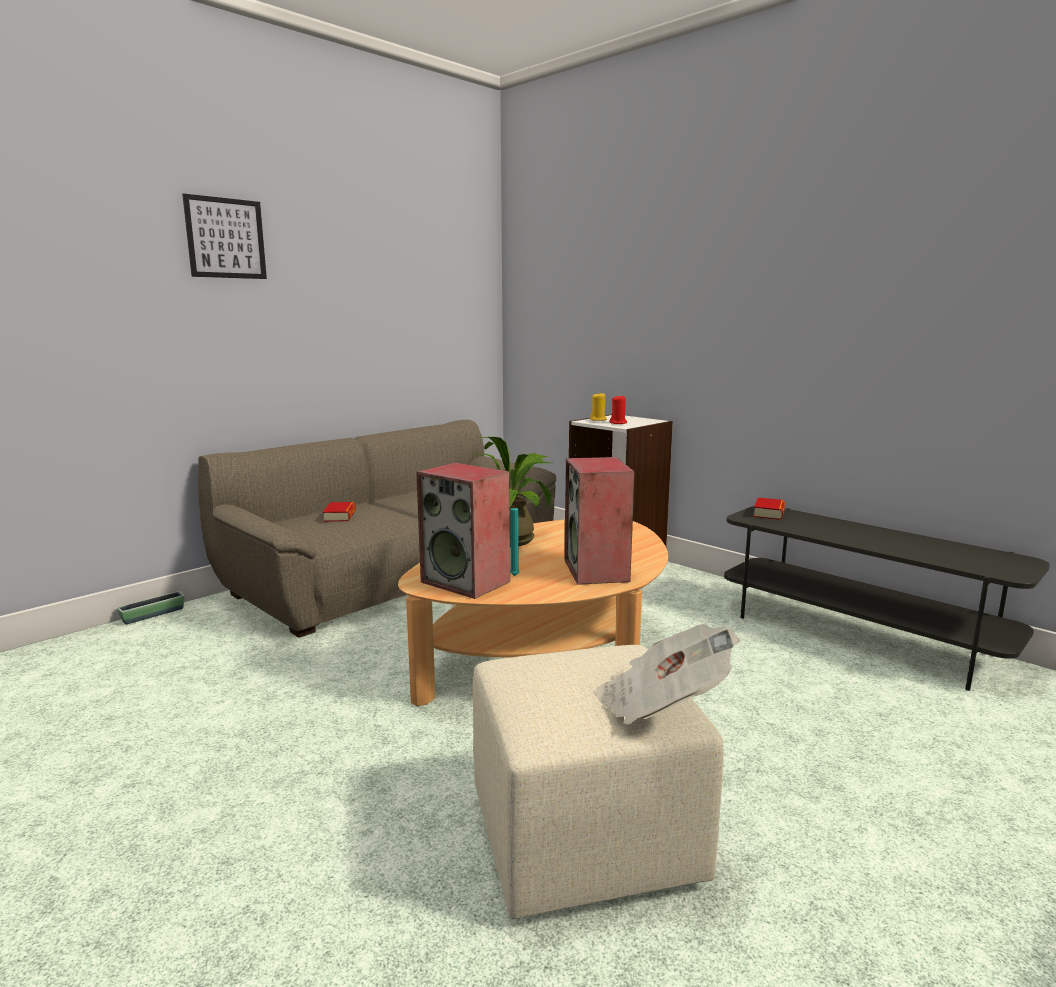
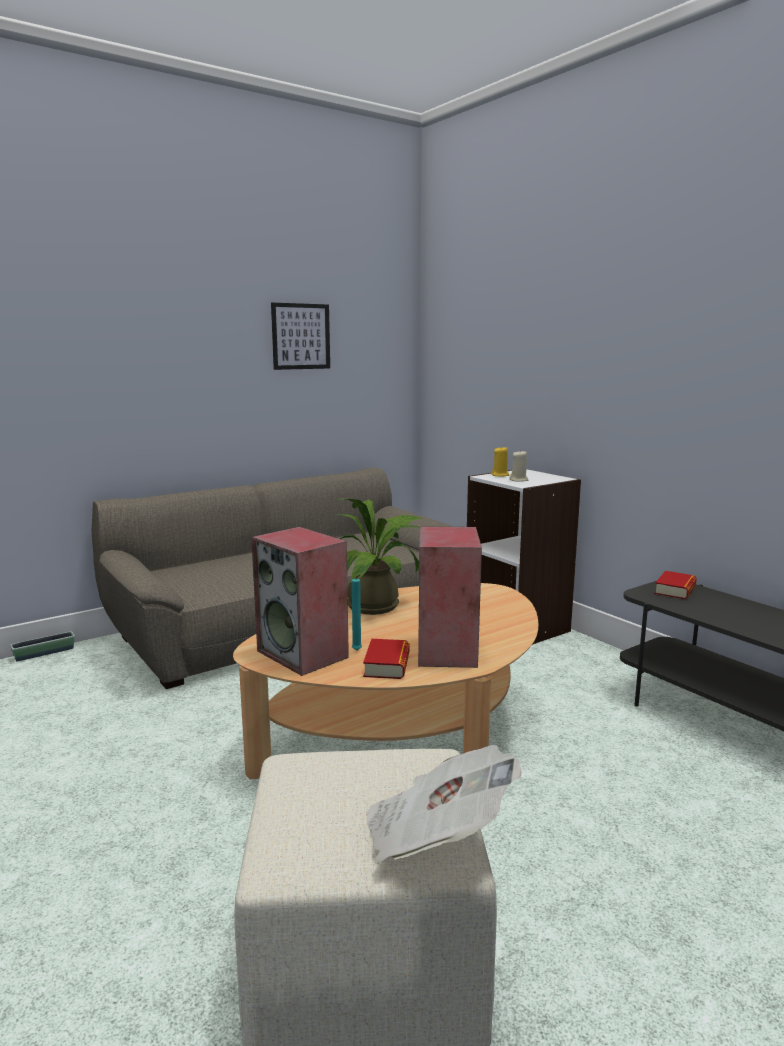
camera: 10 degrees right, 0 degrees up
(225, 238) = (123, 289): picture -> picture (301, 336)
(340, 516) = (227, 565): book -> book (387, 665)
(618, 423) = (519, 480): red candle -> beige candle

